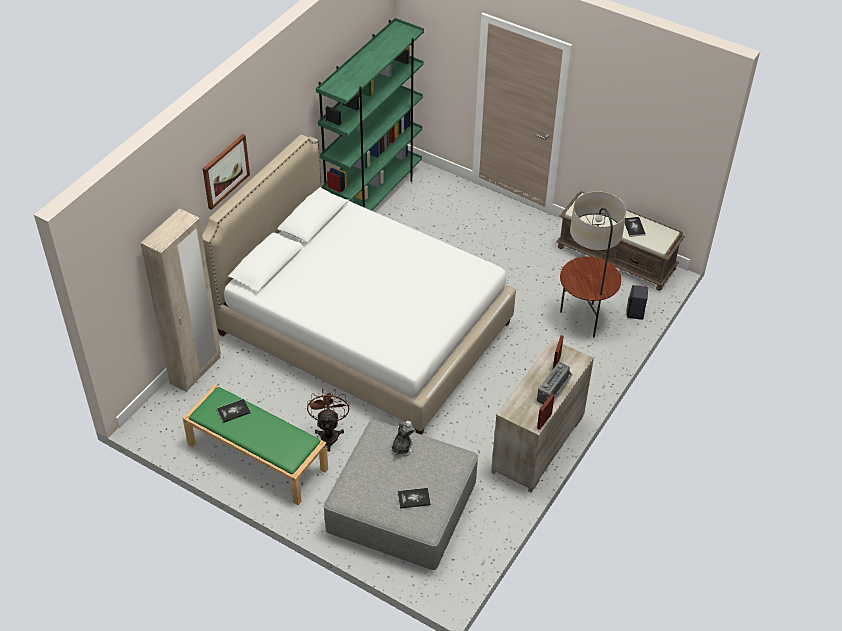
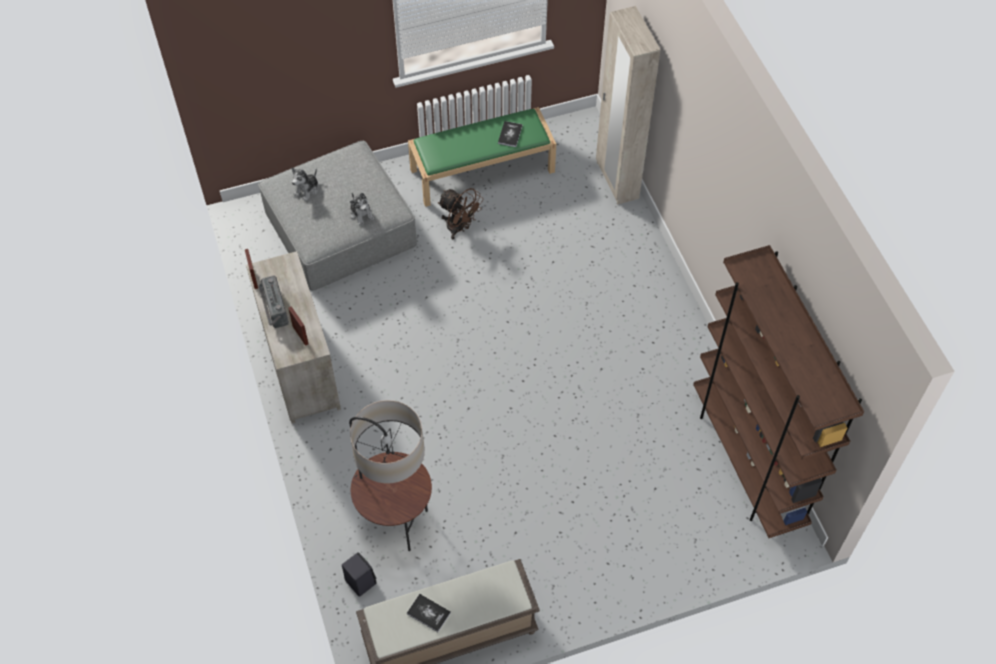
camera: 130 degrees right, 10 degrees up
(225, 171) = (698, 117): picture -> none
(364, 329) = (557, 327): white bed -> none
(374, 198) = (747, 461): green bookcase -> brown bookcase
(414, 498) = (307, 190): book -> plush toy

